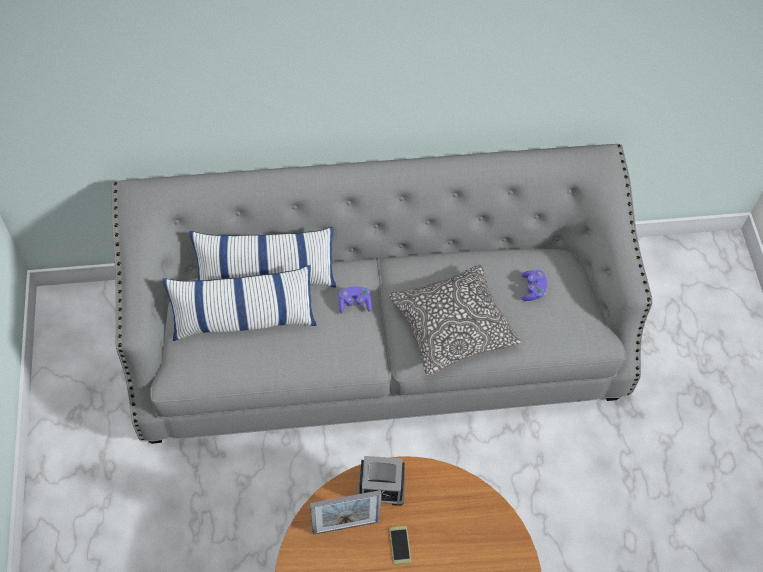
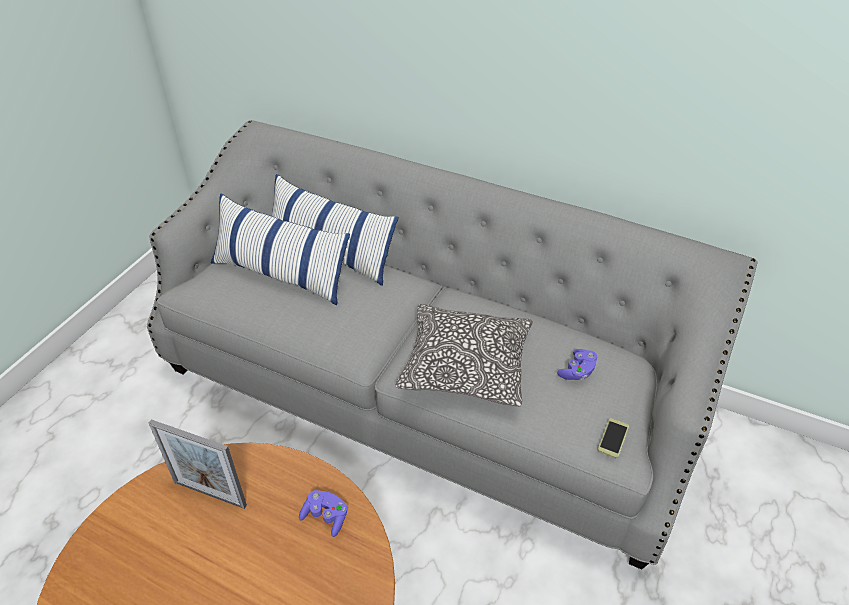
camera: 35 degrees right, 15 degrees down
(354, 303) = (386, 304): purple game controller -> purple game controller (326, 517)
(381, 488) = (275, 477): alarm clock -> none
(400, 545) = (243, 544): phone -> phone (613, 438)

